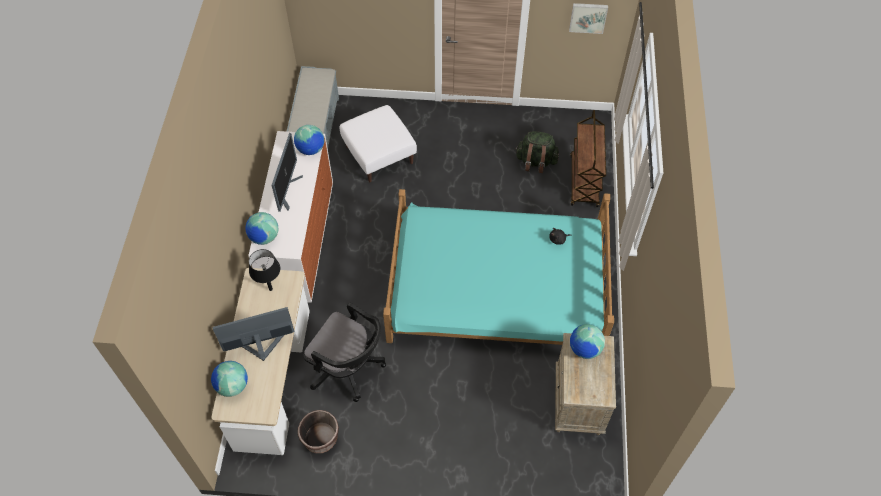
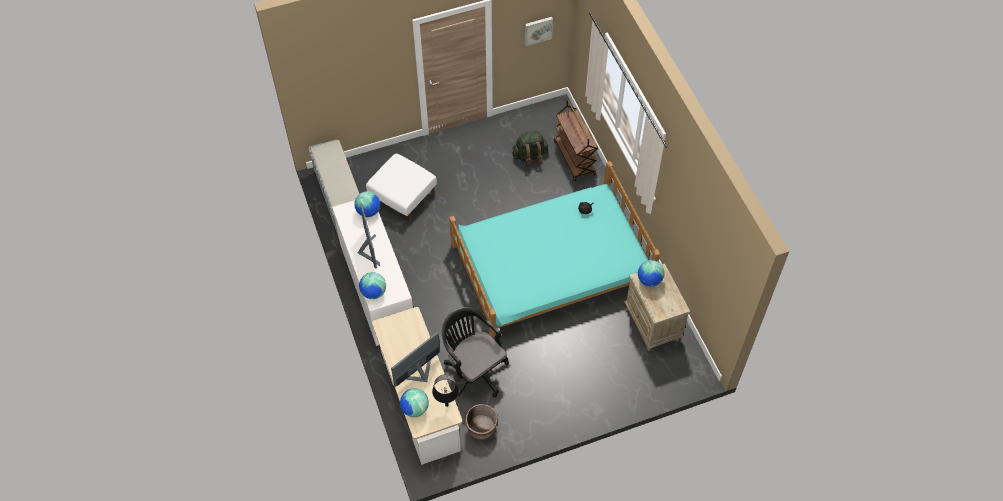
camera: 25 degrees left, 0 degrees up
(270, 289) = (400, 329): black table lamp -> black table lamp (446, 405)
(349, 369) = (474, 370): black office chair -> black office chair turned 135 degrees counterclockwise

